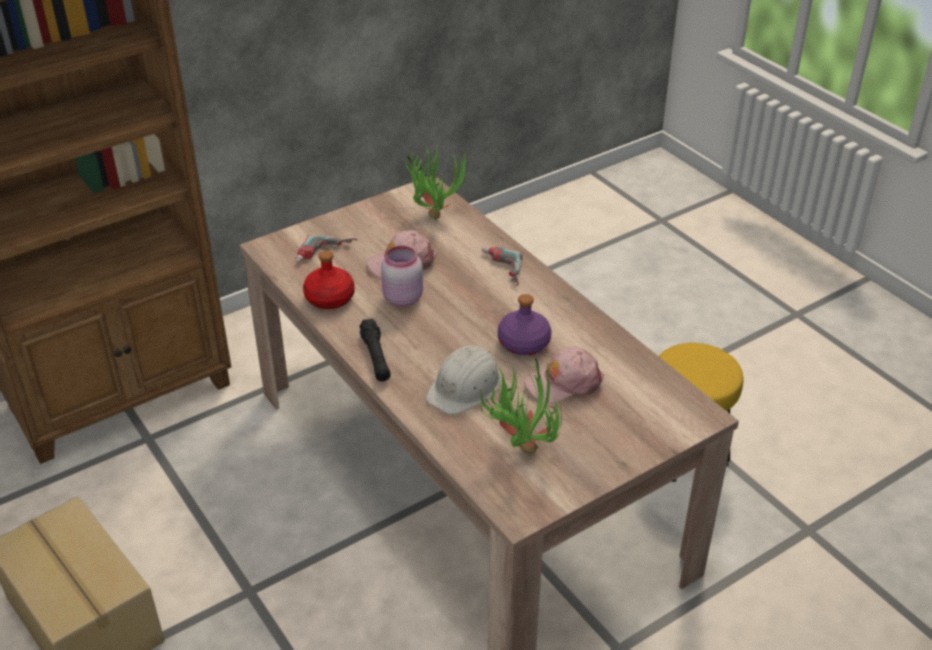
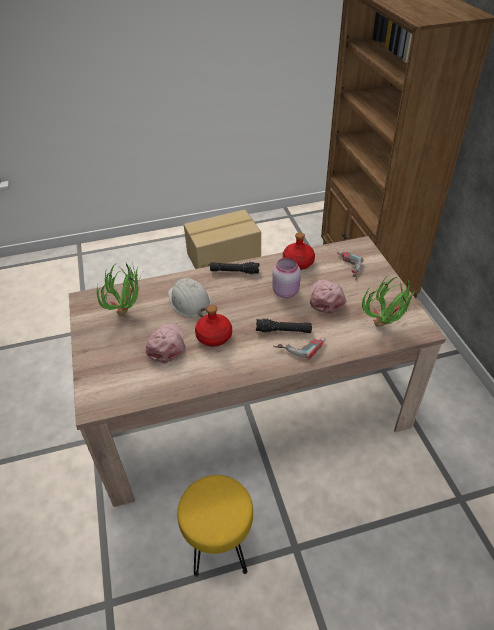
camera: 110 degrees right, 5 degrees up
(481, 286) = (283, 331): none -> black flashlight
(523, 343) = (214, 336): purple bottle -> red bottle

